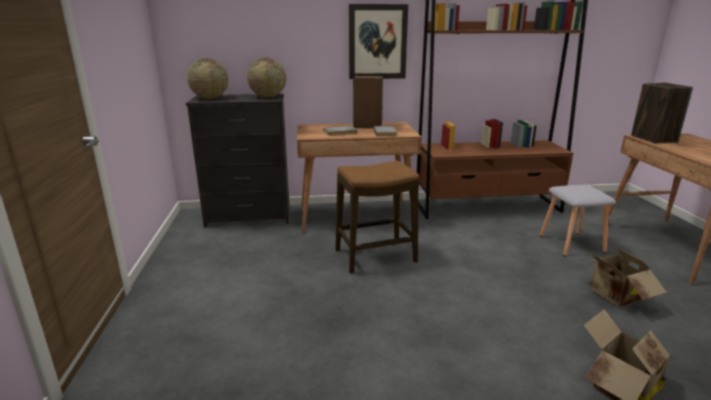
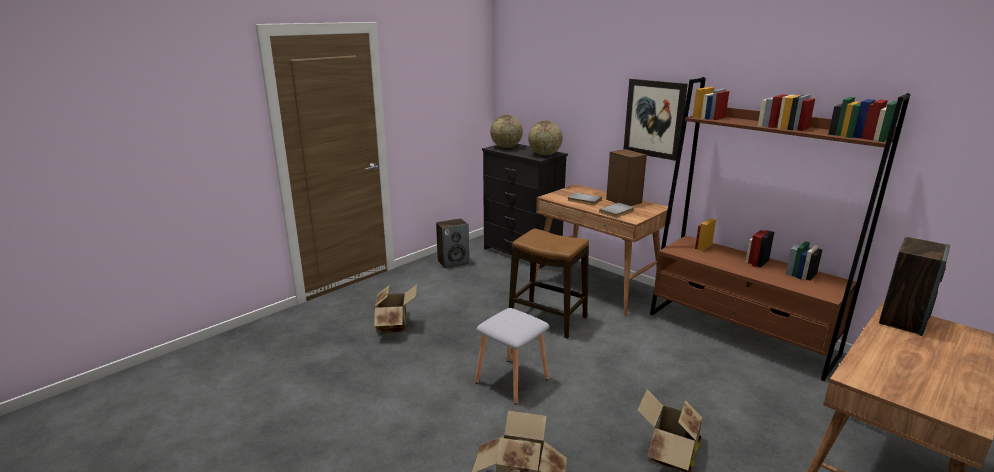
camera: 50 degrees right, 0 degrees up
(194, 251) = (453, 262): none -> speaker
(255, 343) = (395, 325): none -> cardboard box
(570, 243) = (747, 404): grey stool -> grey stool (512, 380)

